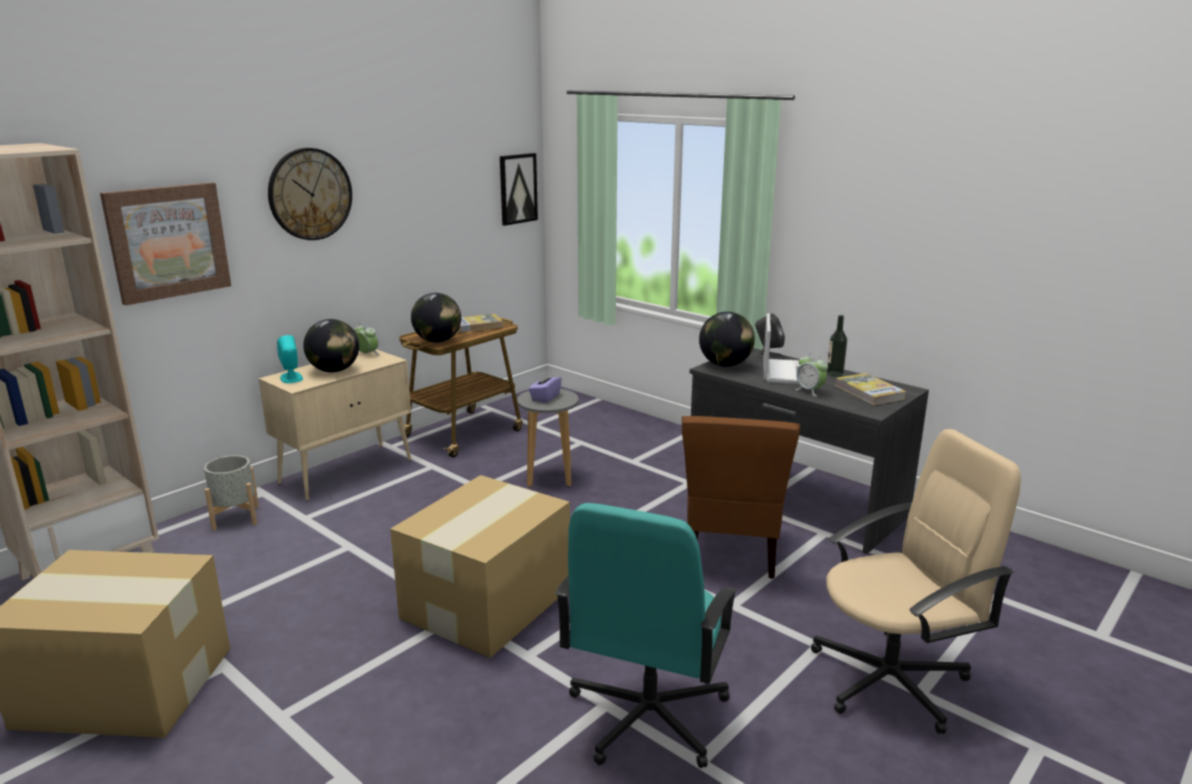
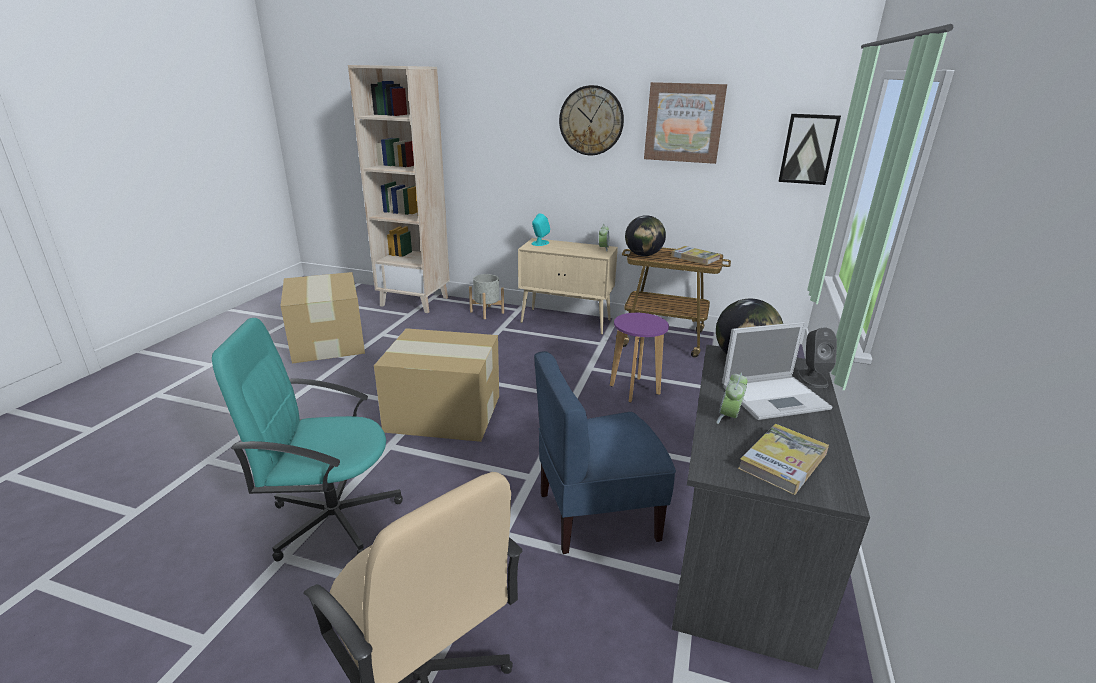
camera: 65 degrees right, 5 degrees up
(168, 241) = (494, 136): picture -> picture (684, 123)
(334, 370) = (564, 248): globe -> none
(545, 397) = (641, 321): purple tissue box -> none
(549, 477) = (634, 390): grey stool -> purple stool
(731, 550) = (596, 515): brown chair -> blue chair
(834, 374) = (815, 428): bottle -> none

